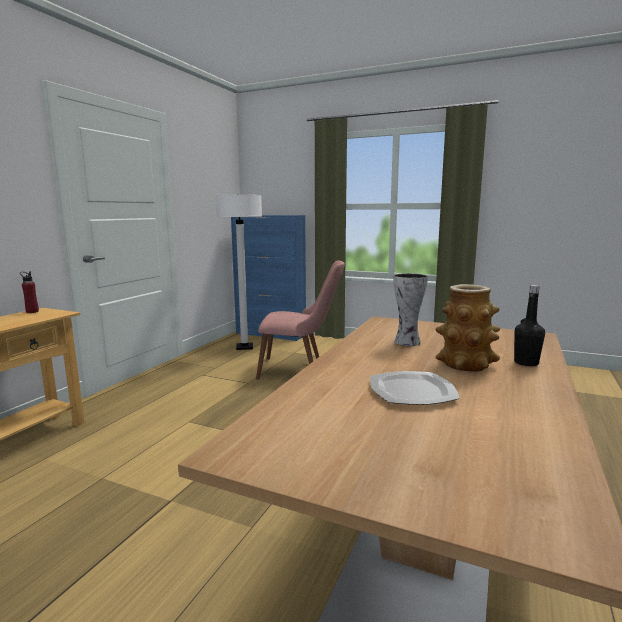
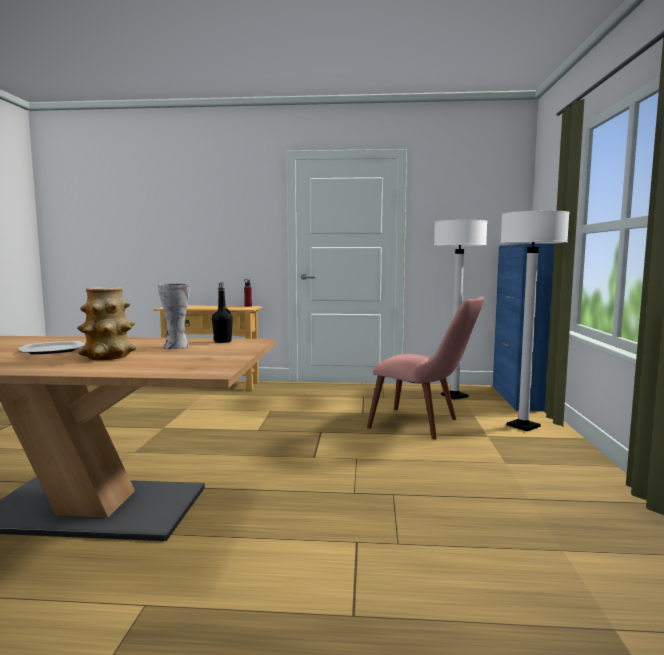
camera: 70 degrees right, 5 degrees down
(300, 369) = (425, 425): pink chair -> pink chair turned 45 degrees counterclockwise
(328, 346) = (523, 426): none -> white floor lamp
(526, 363) = (107, 367): black bottle -> black bottle (223, 341)

